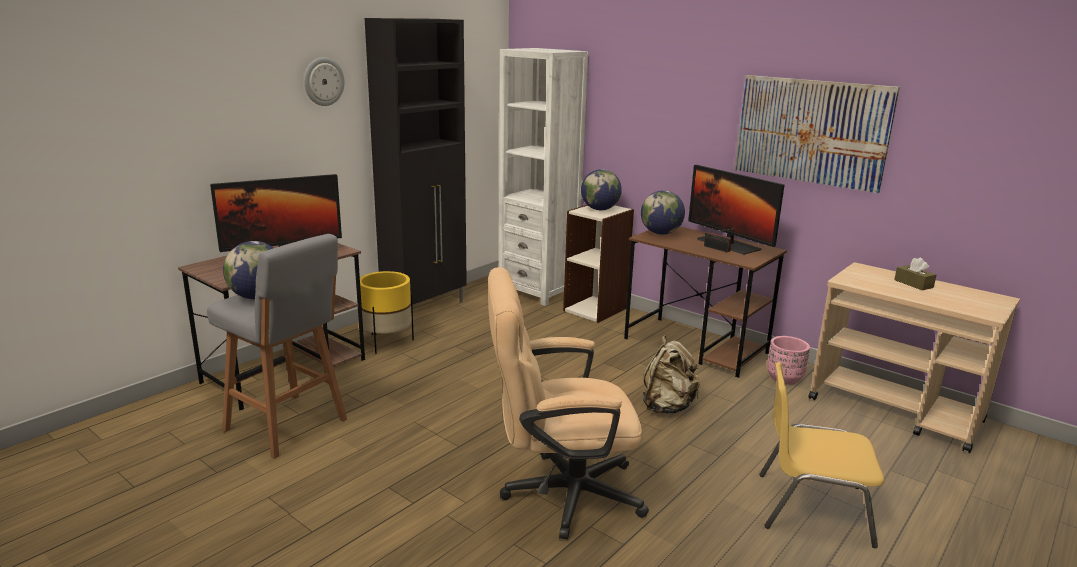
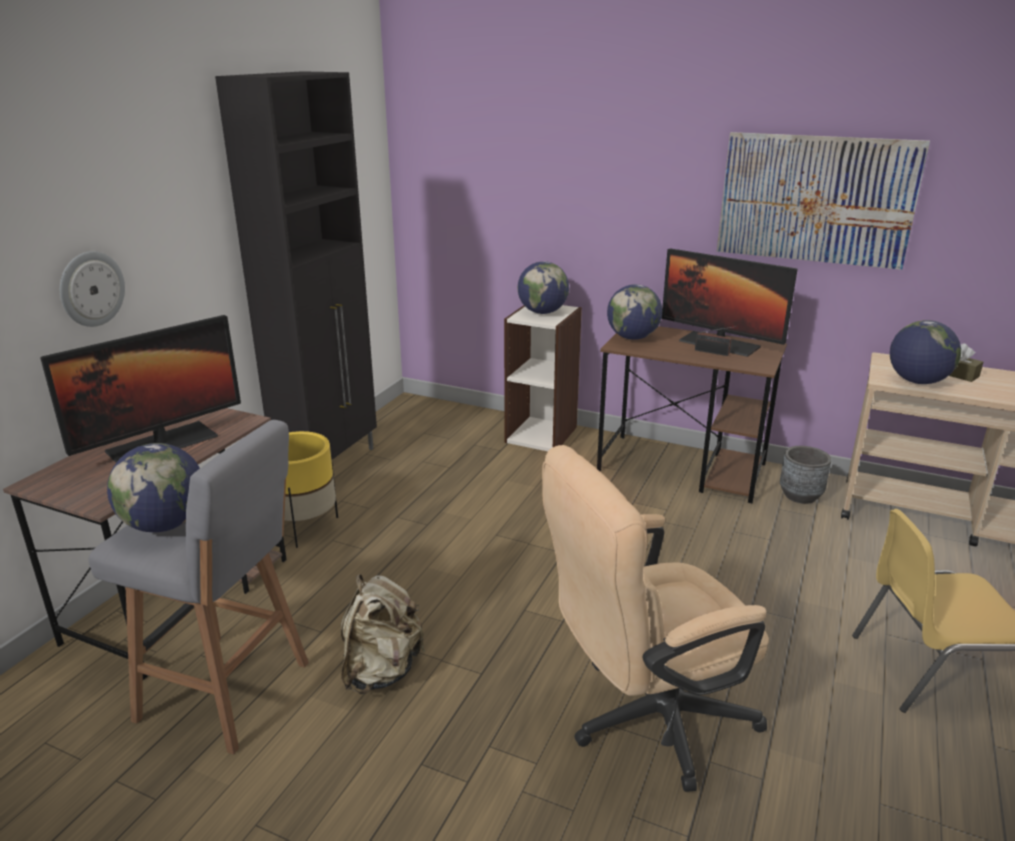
camera: 15 degrees left, 5 degrees up
(323, 81) = (171, 176): wall clock -> wall clock (91, 288)
(538, 291) = (459, 418): white bookcase -> none
(667, 407) = (699, 560): beige backpack -> beige backpack (381, 670)
(784, 378) = (800, 496): pink planter -> grey planter
(872, 284) = (917, 381): none -> globe

